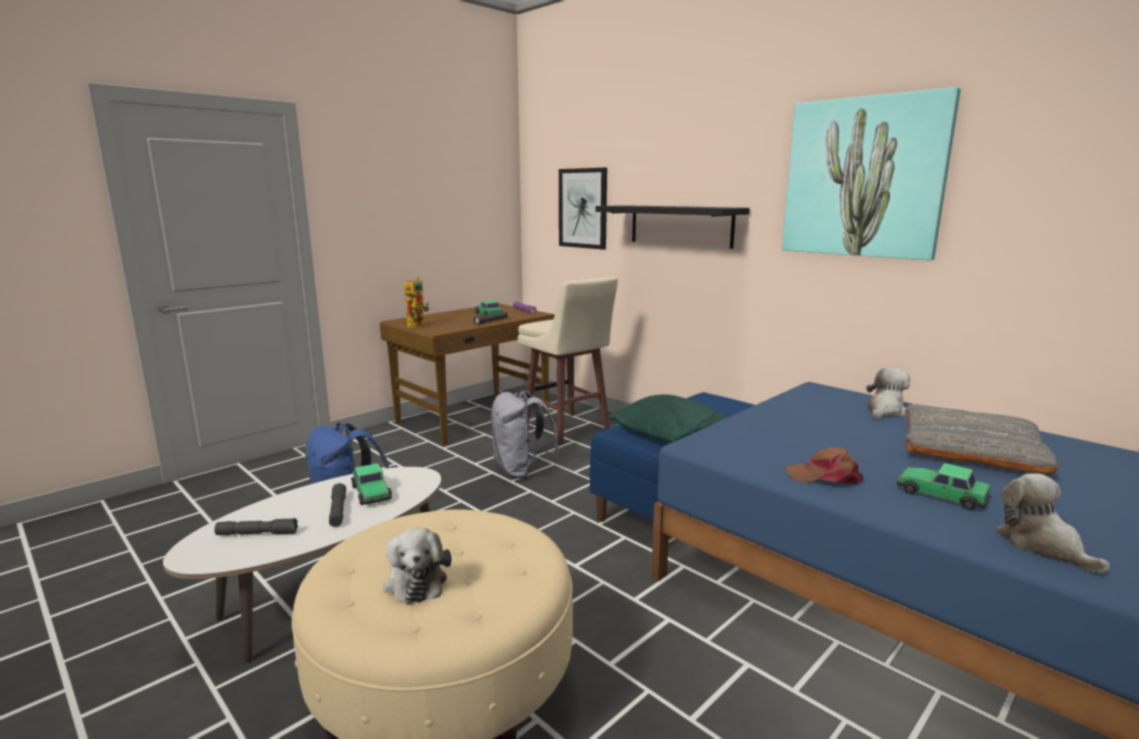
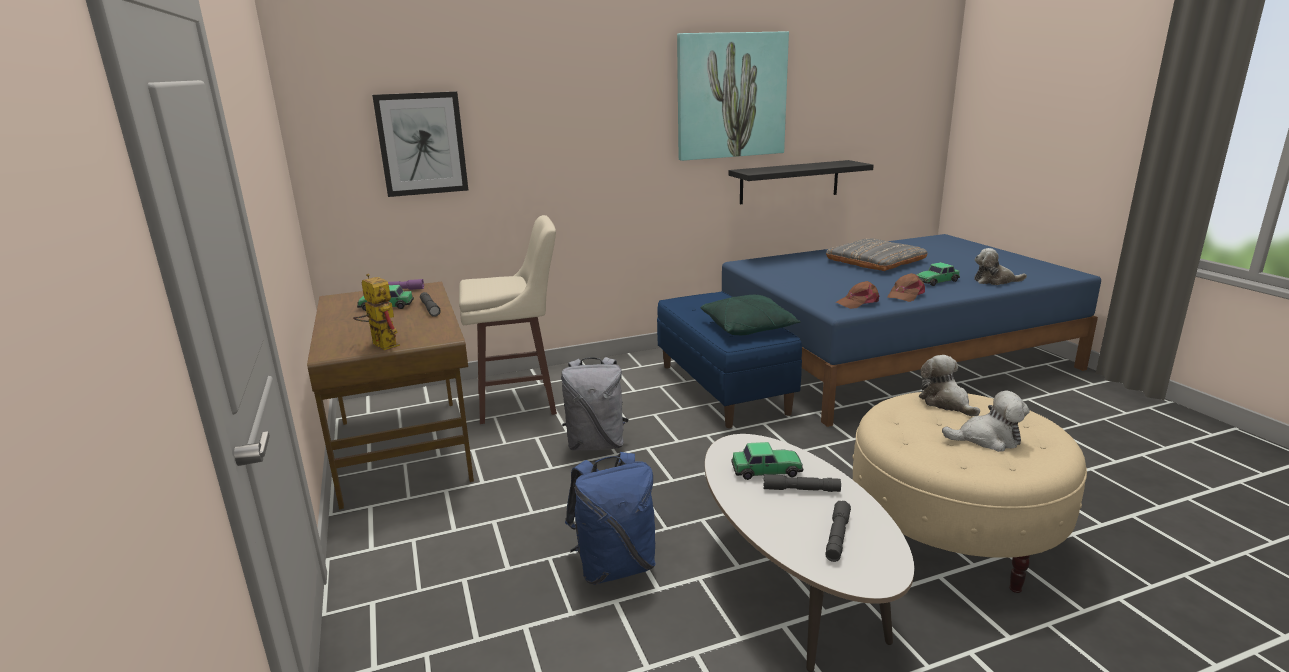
camera: 65 degrees left, 5 degrees up
(680, 225) = (569, 150): black shelf -> black shelf (789, 182)
(745, 452) = (858, 302): none -> brown cap
(885, 411) = (803, 261): plush toy -> plush toy (946, 403)

